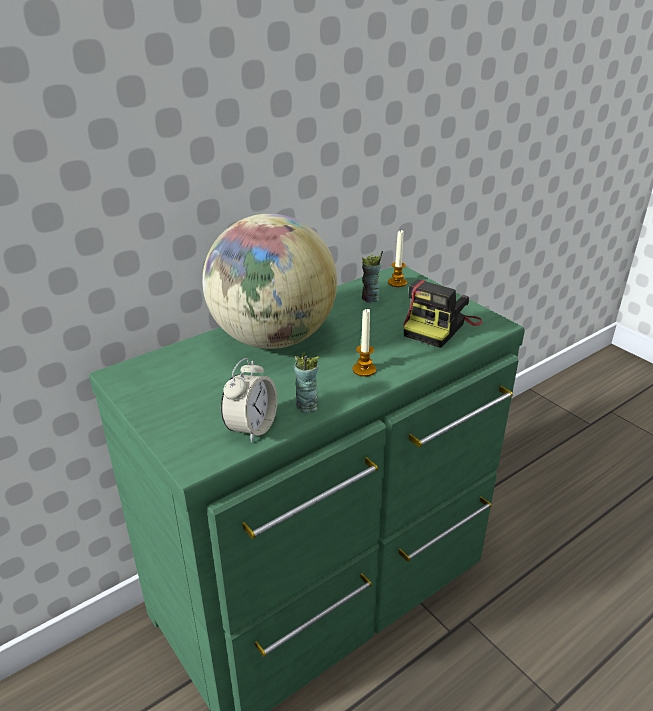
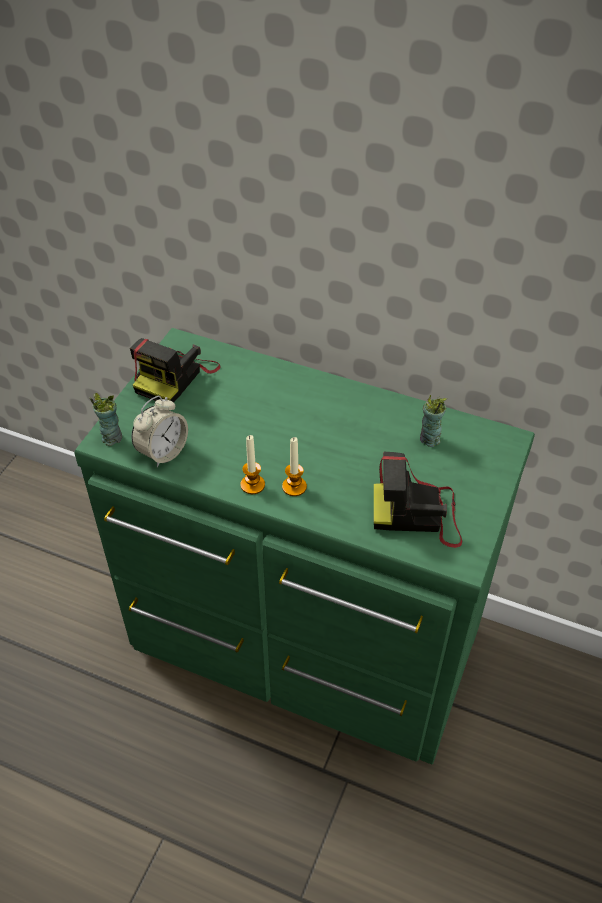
camera: 60 degrees right, 15 degrees up
(160, 390) = (175, 376): none -> camera
(251, 428) = (163, 452): alarm clock -> alarm clock turned 45 degrees counterclockwise
(272, 338) = (298, 403): globe -> none
(306, 406) = (213, 472): cup -> cup (111, 437)
(397, 282) = (484, 447): candle -> candle (252, 485)

